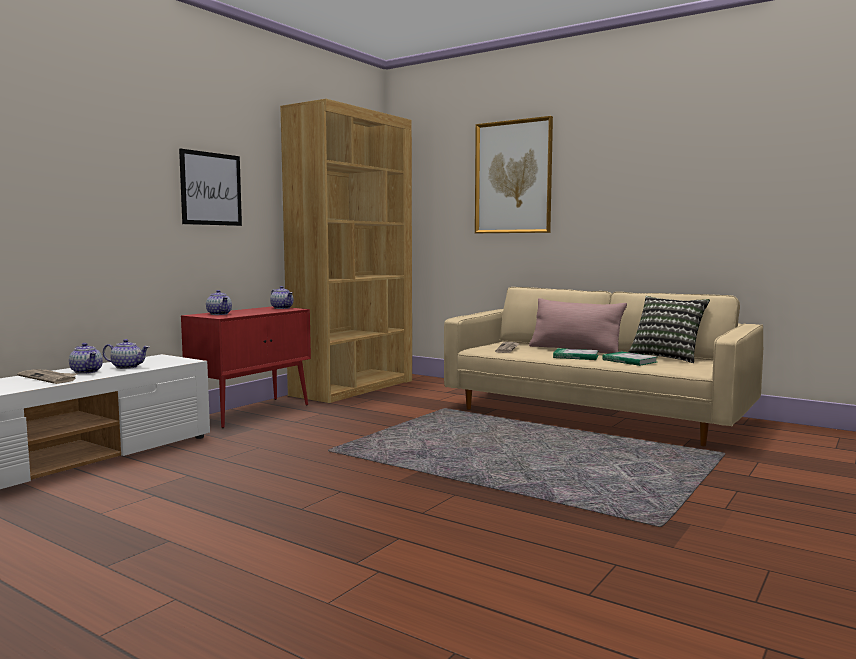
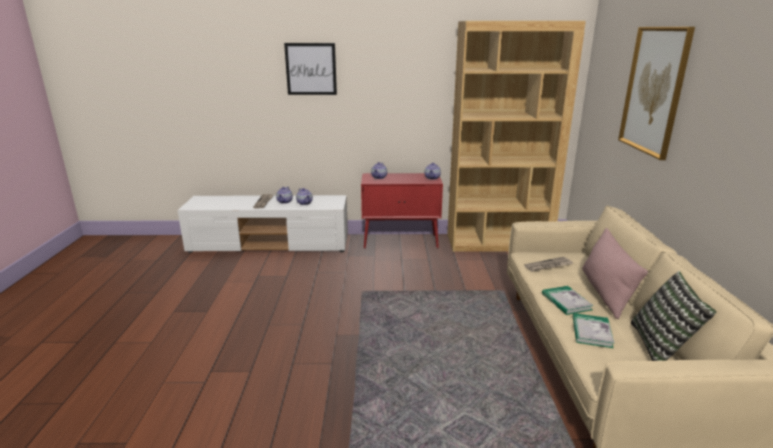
camera: 55 degrees right, 15 degrees up
(211, 189) = (390, 91): picture -> picture (311, 69)

